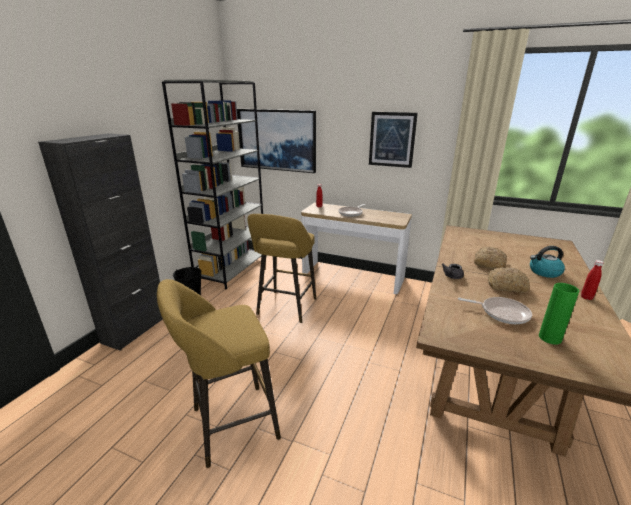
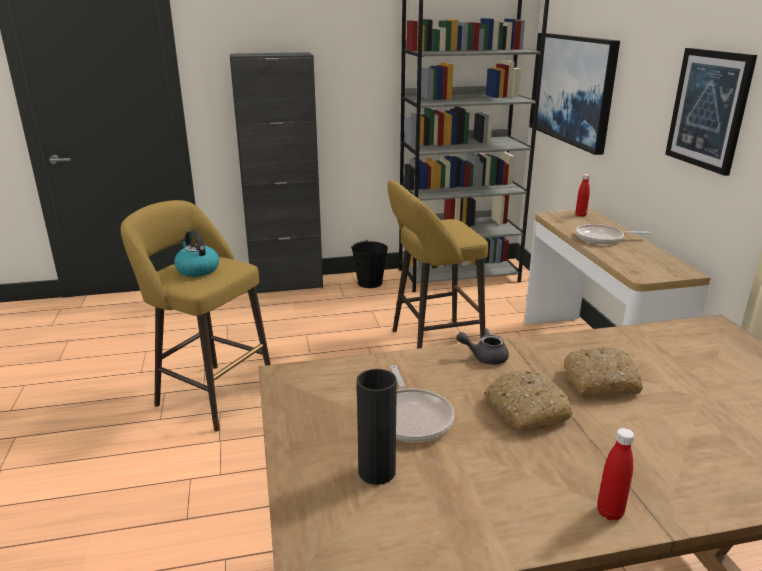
camera: 55 degrees right, 0 degrees up
(544, 272) = (664, 449): kettle -> kettle (197, 269)
(549, 338) = (377, 472): green vase -> black vase

